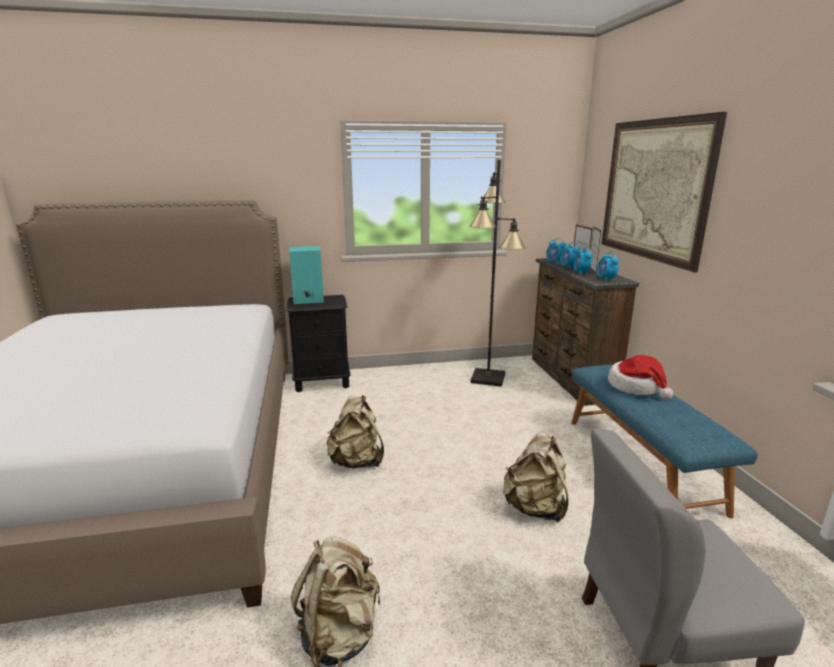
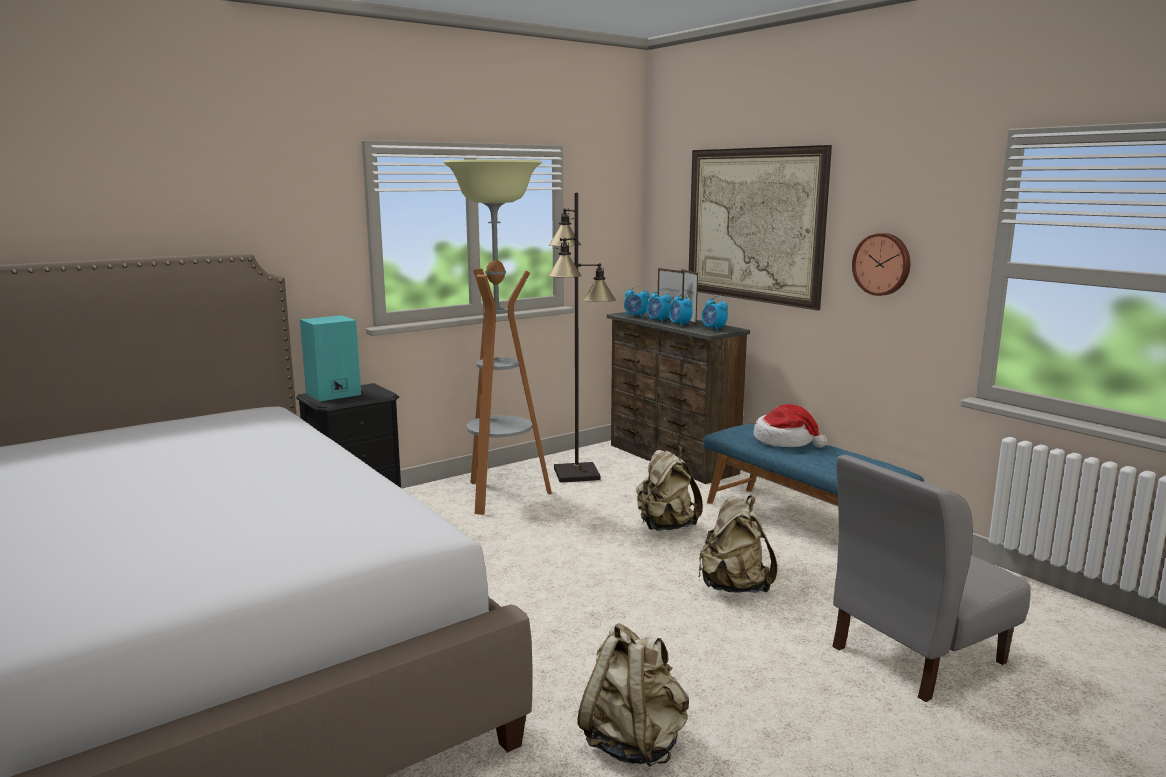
camera: 25 degrees left, 5 degrees down
(357, 462) = (497, 590): beige backpack -> beige backpack (665, 526)
(421, 386) = (501, 495): none -> floor lamp
(758, 233) = (882, 264): none -> wall clock

